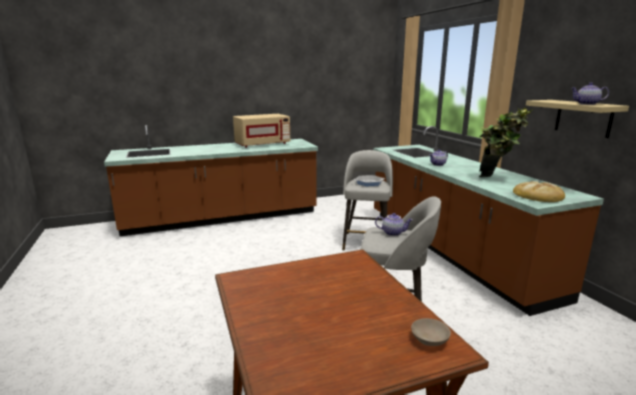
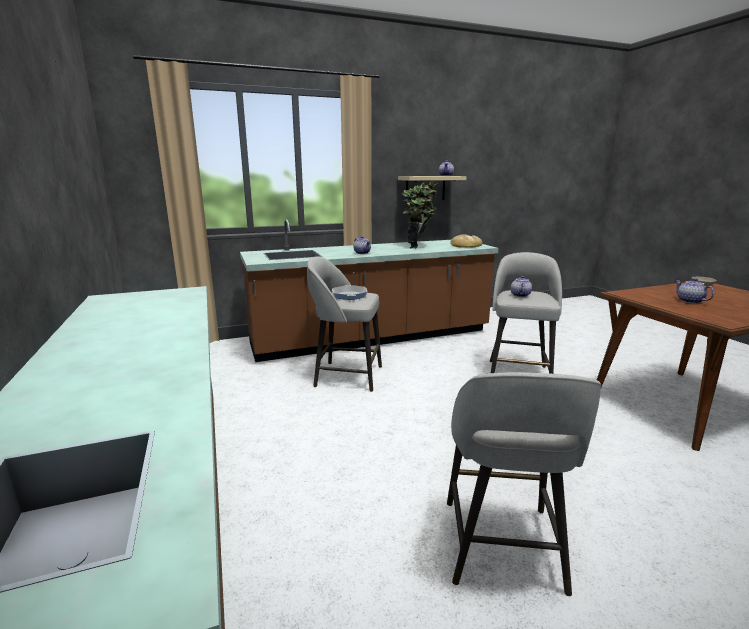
camera: 90 degrees left, 0 degrees up
(185, 278) = (502, 548): none -> grey stool
(262, 144) = (124, 321): beige microwave -> none
(319, 287) = (689, 301): none -> teapot

